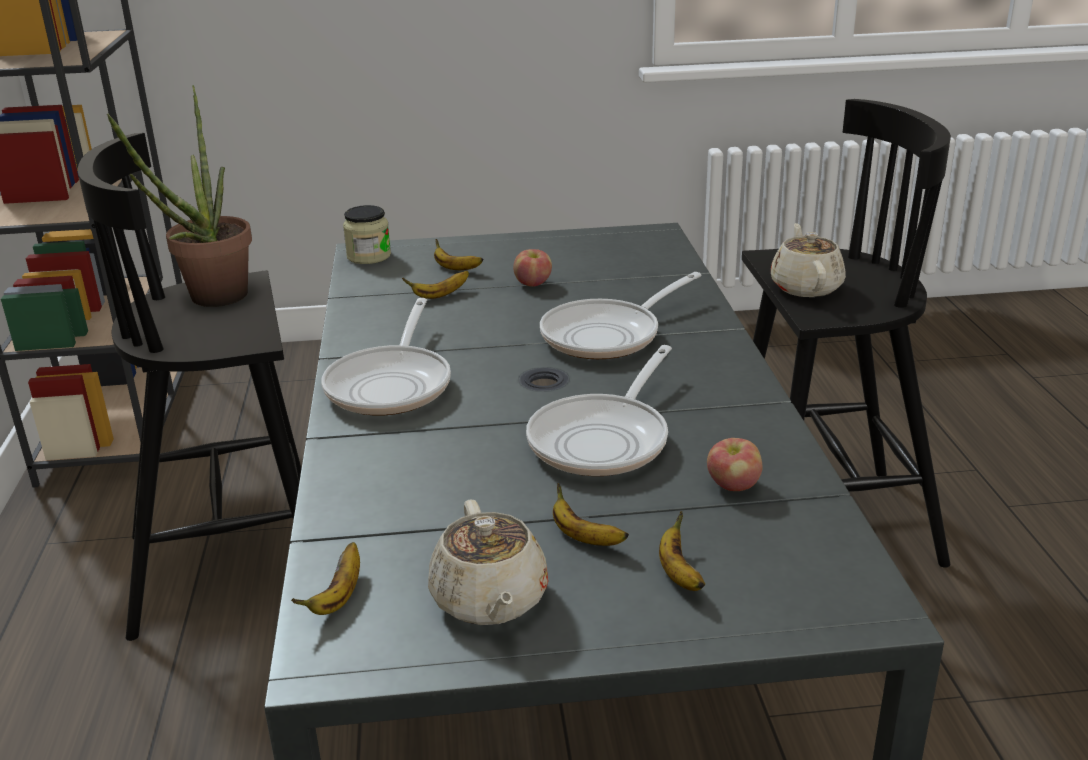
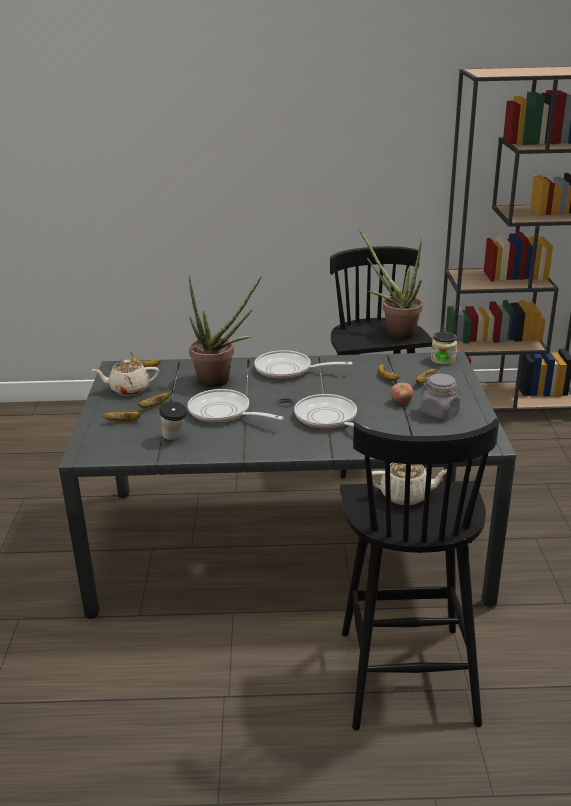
camera: 95 degrees right, 0 degrees up
(444, 460) = (220, 381): none -> potted plant
(566, 259) = (439, 412): none -> grey jar
(733, 485) = (175, 438): apple -> cup

